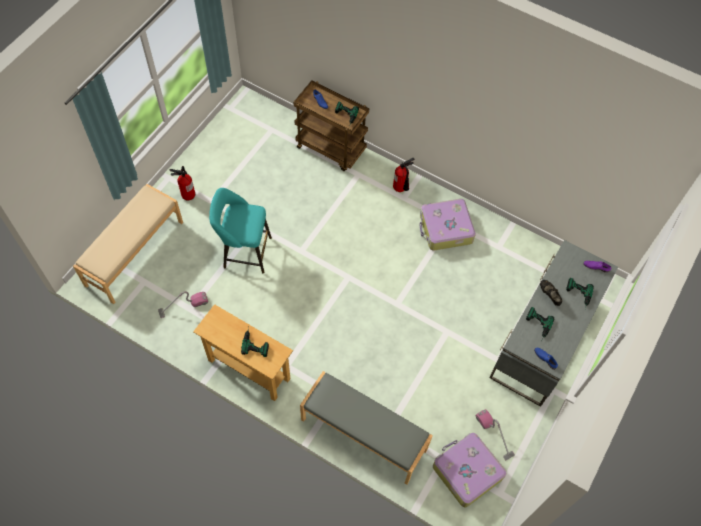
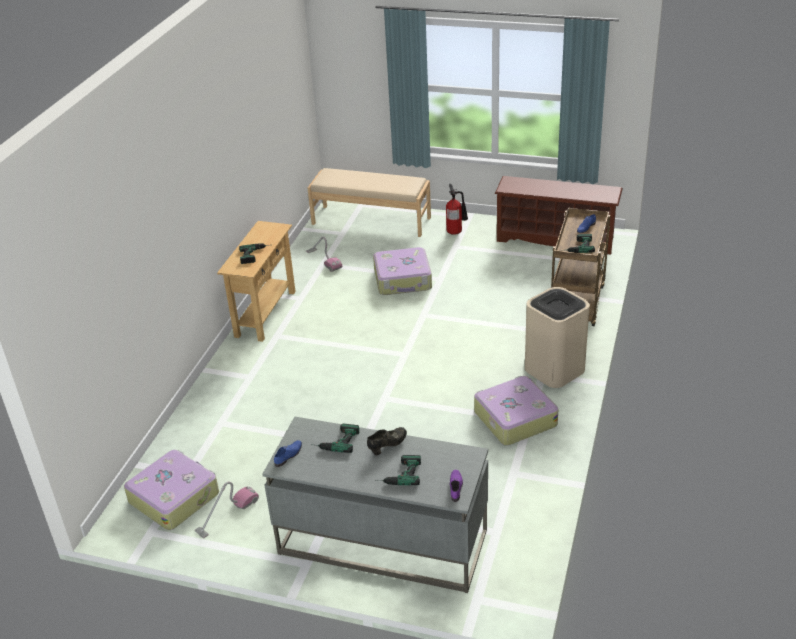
camera: 80 degrees right, 25 degrees down
(235, 130) = (556, 238): none -> brown shoe rack
(244, 252) = (403, 279): turquoise stool -> suitcase
(363, 435) = (207, 405): grey bench -> none
(401, 189) = (554, 370): fire extinguisher -> beige trash can

